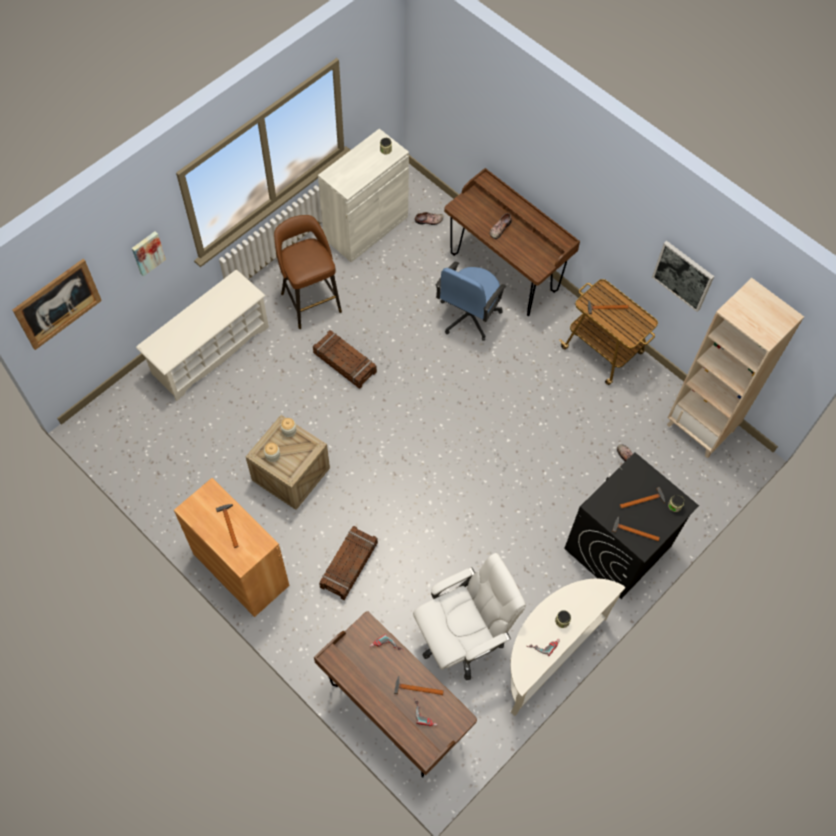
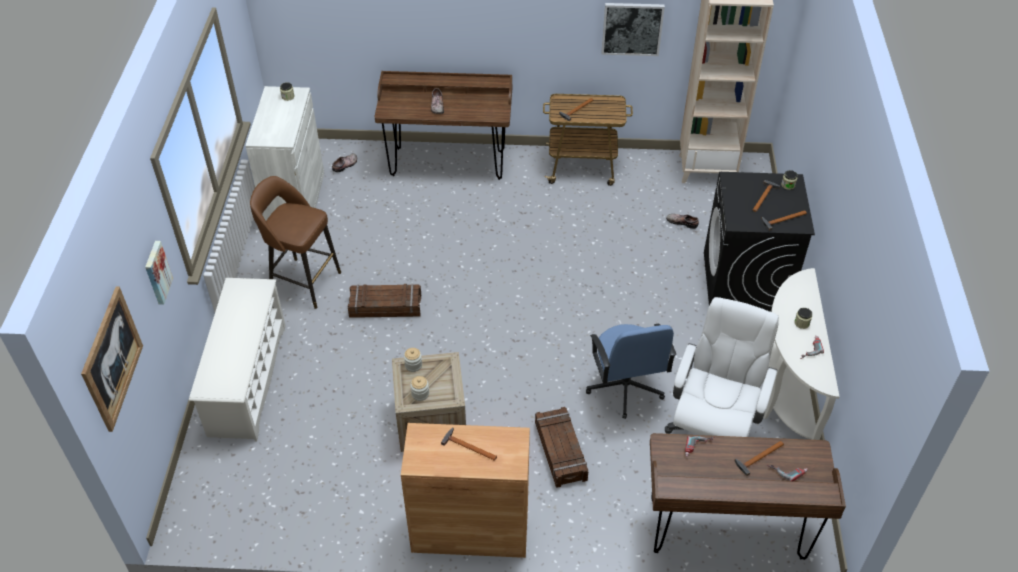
camera: 40 degrees left, 15 degrees down
(468, 316) = (453, 208): blue office chair -> blue office chair (625, 387)

